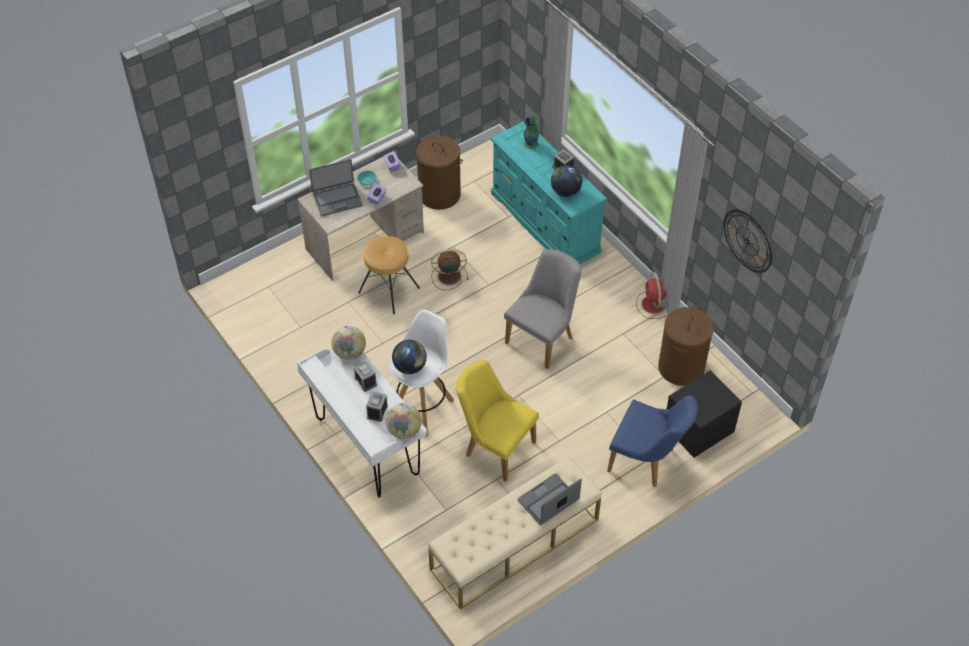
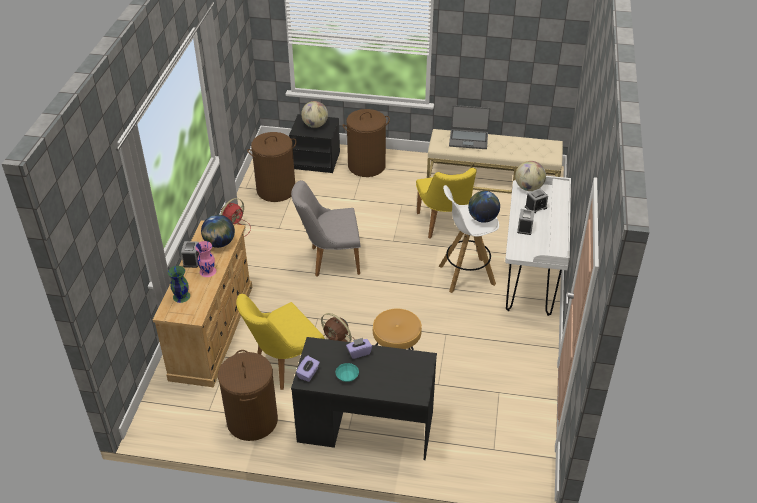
camera: 135 degrees left, 10 degrees down
(337, 199) = (393, 378): laptop -> none
(349, 353) = (517, 251): globe -> globe (315, 125)
(365, 241) = (365, 427): beige desk -> black desk
(466, 237) = (283, 366): none -> yellow chair
(541, 169) = (208, 271): none -> pink vase
(545, 223) = (212, 331): turquoise dresser -> beige dresser
(647, 461) = (366, 166): blue chair -> brown laundry basket
(747, 241) = (226, 55): wall clock -> none

